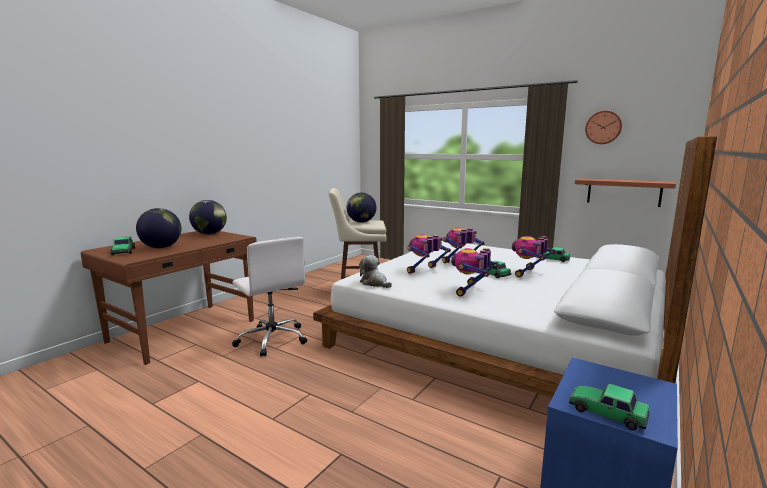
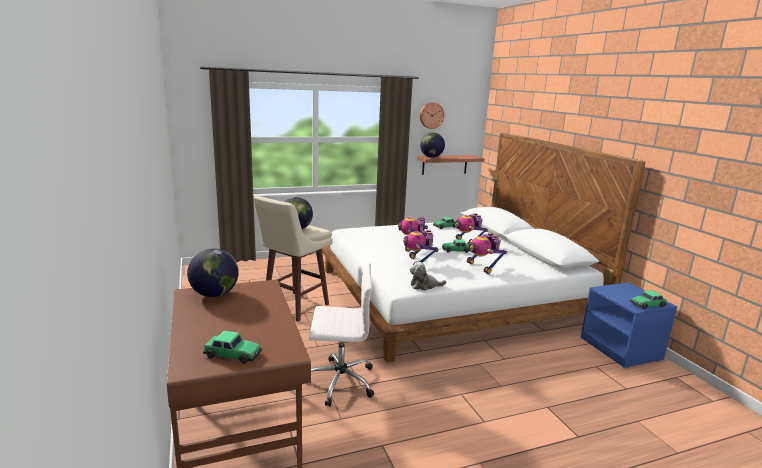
camera: 55 degrees left, 5 degrees up
(161, 247) = (248, 330): globe -> globe (431, 157)

